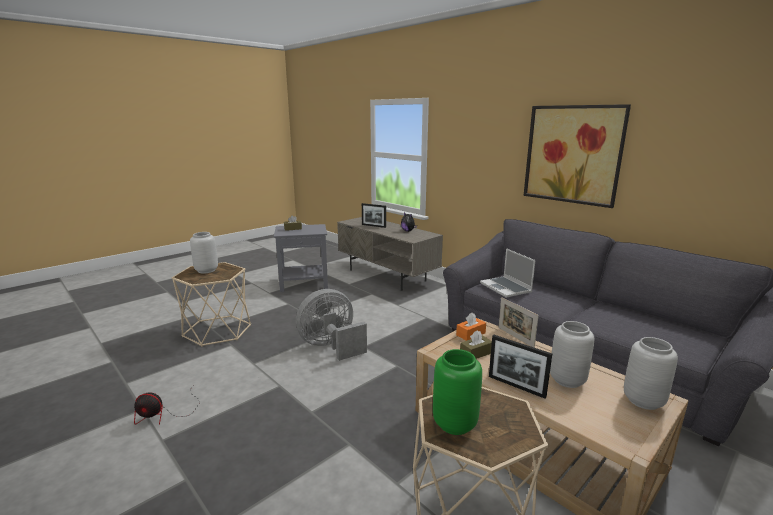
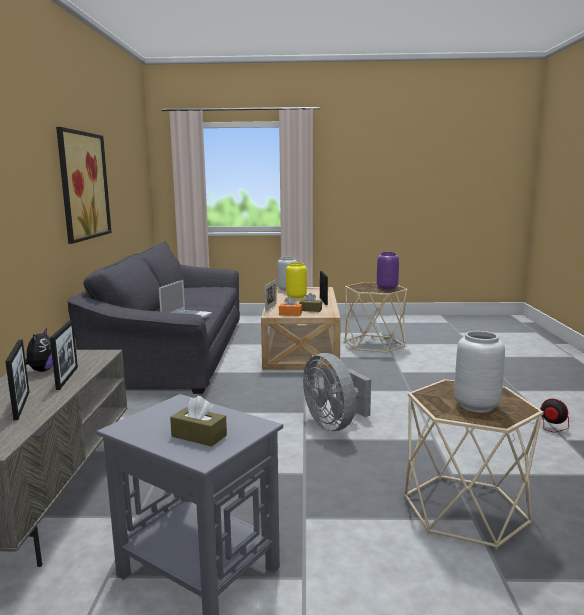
camera: 135 degrees left, 5 degrees down
(331, 346) = (334, 424): grey fan -> grey fan turned 45 degrees clockwise
(390, 232) = (67, 378): none -> picture frame
(454, 423) = (387, 288): green vase -> purple vase
(567, 380) = (297, 297): grey vase -> yellow vase

